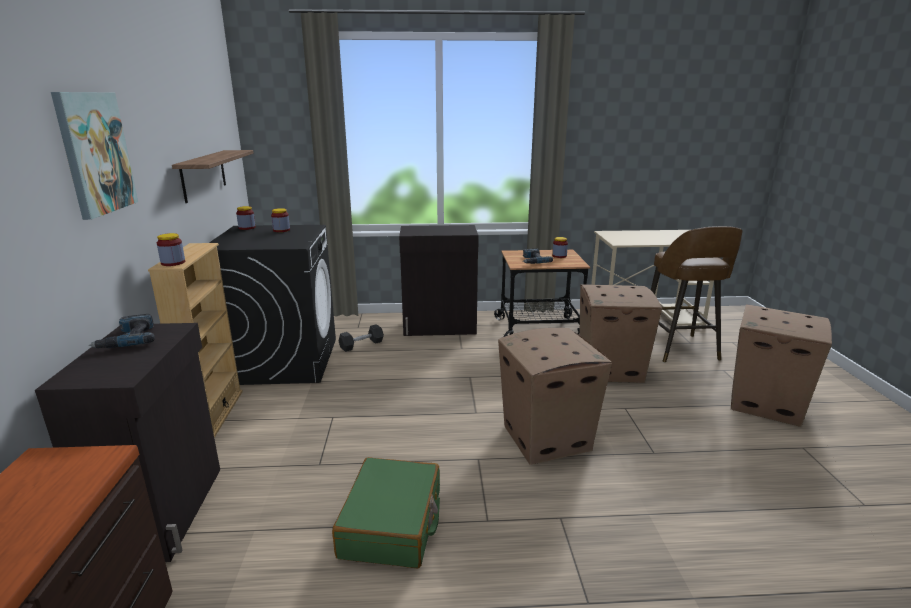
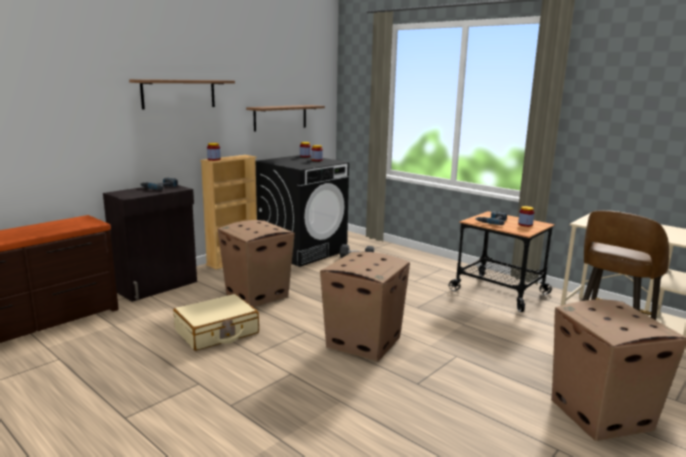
camera: 45 degrees right, 5 degrees down
(95, 153) = (179, 94): picture -> shelf
(392, 524) = (217, 332): green suitcase -> beige suitcase
(440, 327) = (425, 266): black cabinet -> none
(611, 369) = (503, 334): cardboard box -> cardboard box (257, 295)

